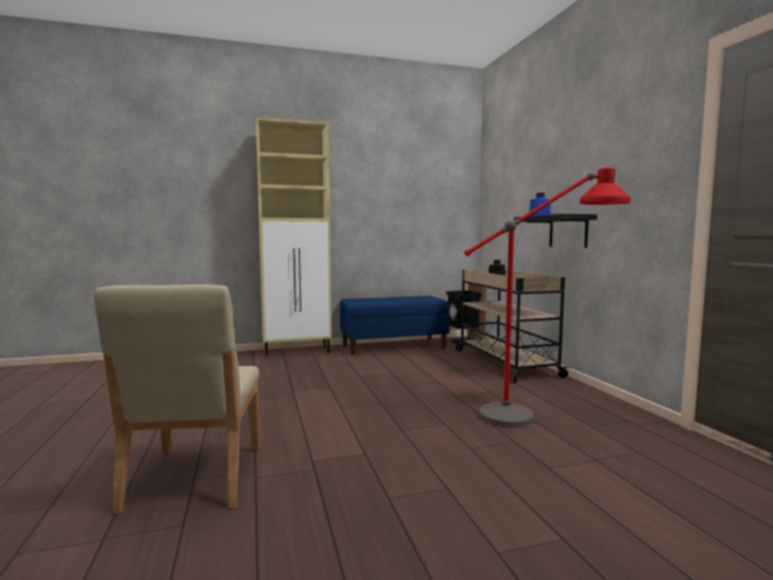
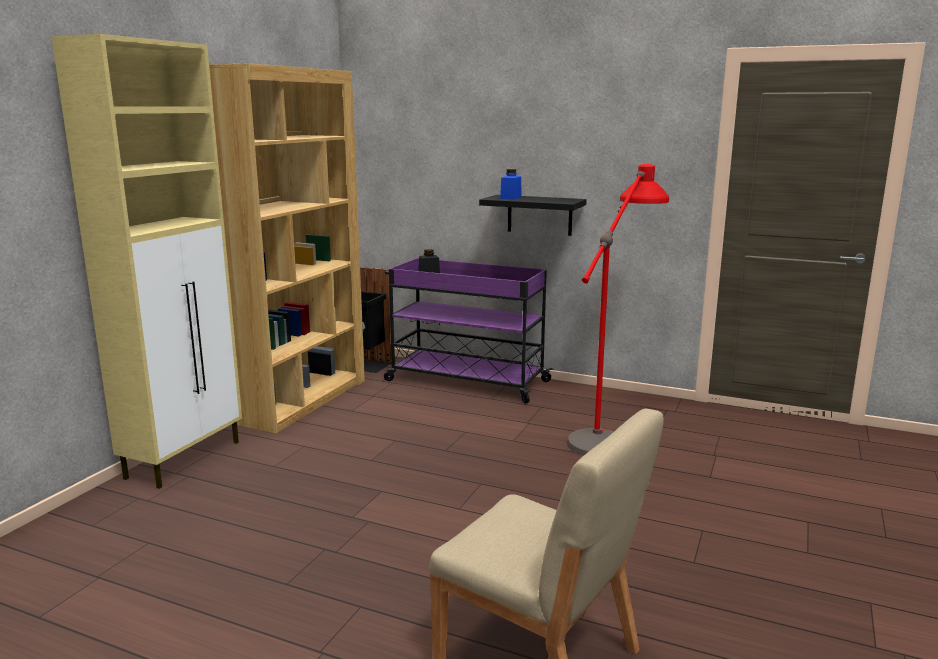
camera: 50 degrees left, 10 degrees up
(394, 346) = (298, 400): blue bench -> brown bookcase
(504, 362) = (465, 381): beige cart -> purple cart

